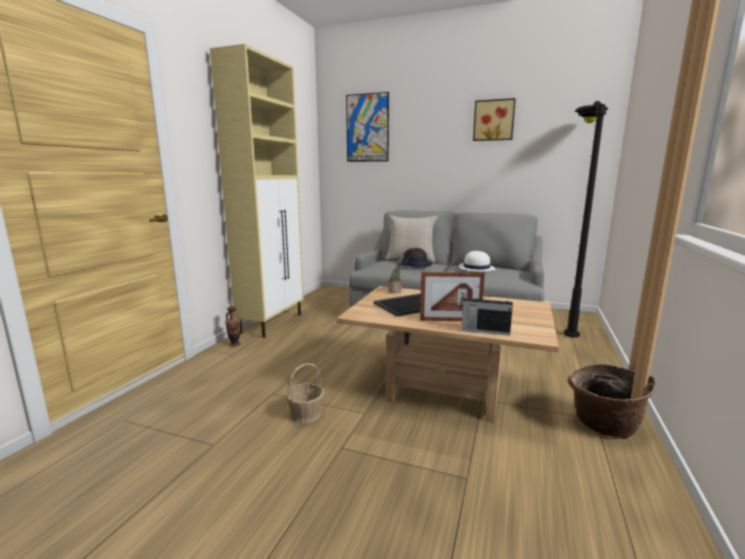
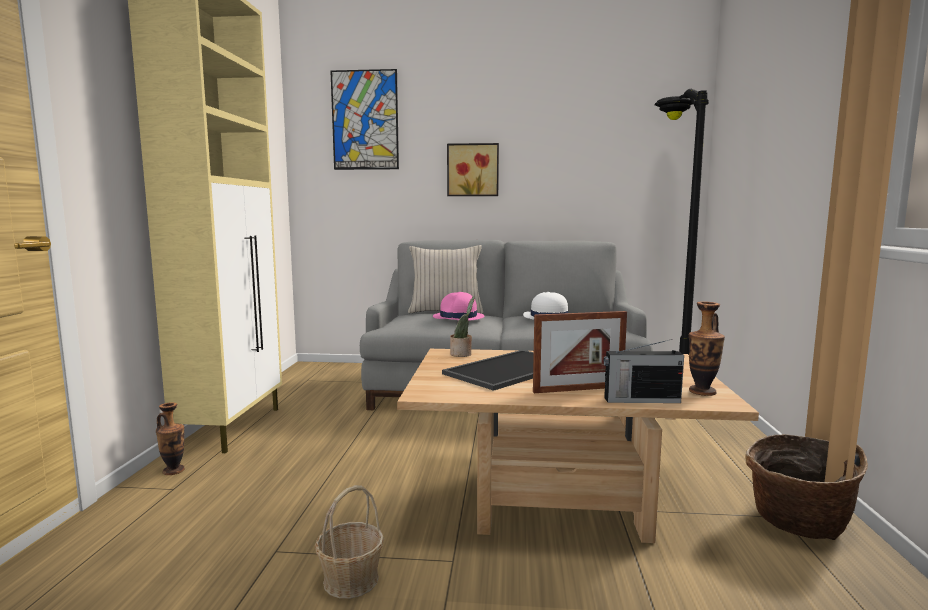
camera: 15 degrees left, 5 degrees down
(414, 265) = (458, 317): black hat -> pink hat
(493, 120) = (548, 114): picture -> picture (473, 170)
(532, 329) = (702, 392): none -> vase

